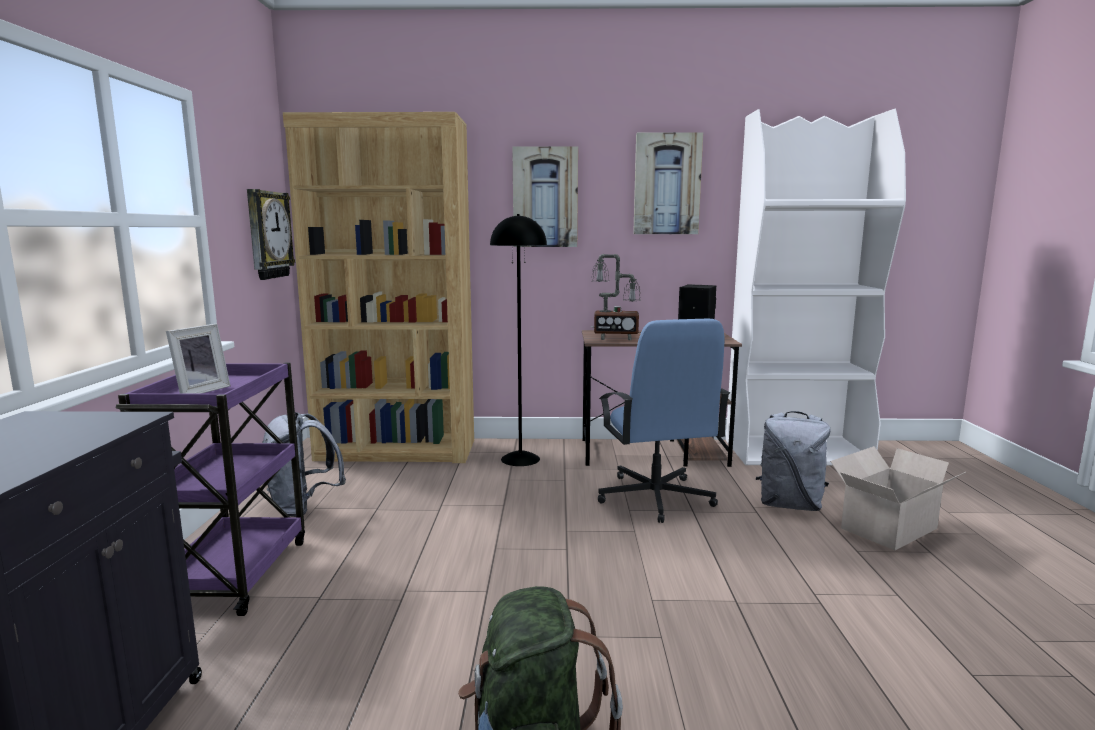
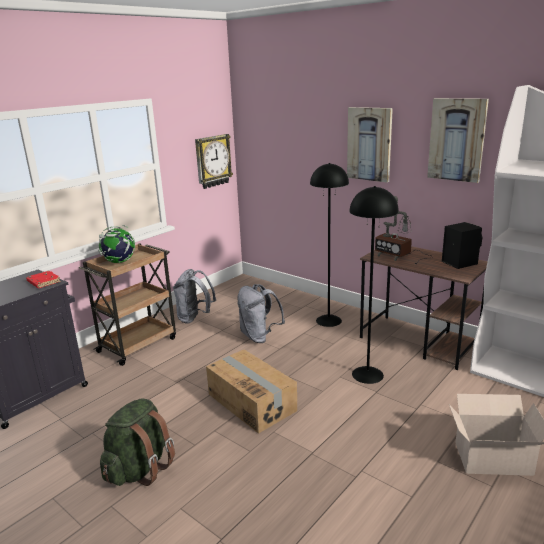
camera: 40 degrees right, 10 degrees up
(98, 422) = (43, 282): none -> red book
(199, 391) = (119, 262): picture frame -> globe
(235, 573) = (138, 344): purple cart -> brown cart
(397, 451) = (273, 295): brown bookcase -> none
(566, 577) = (252, 402): none -> cardboard box
(655, 498) = (367, 374): blue office chair -> black floor lamp
(790, 505) = (449, 413): grey backpack -> grey backpack (259, 337)

